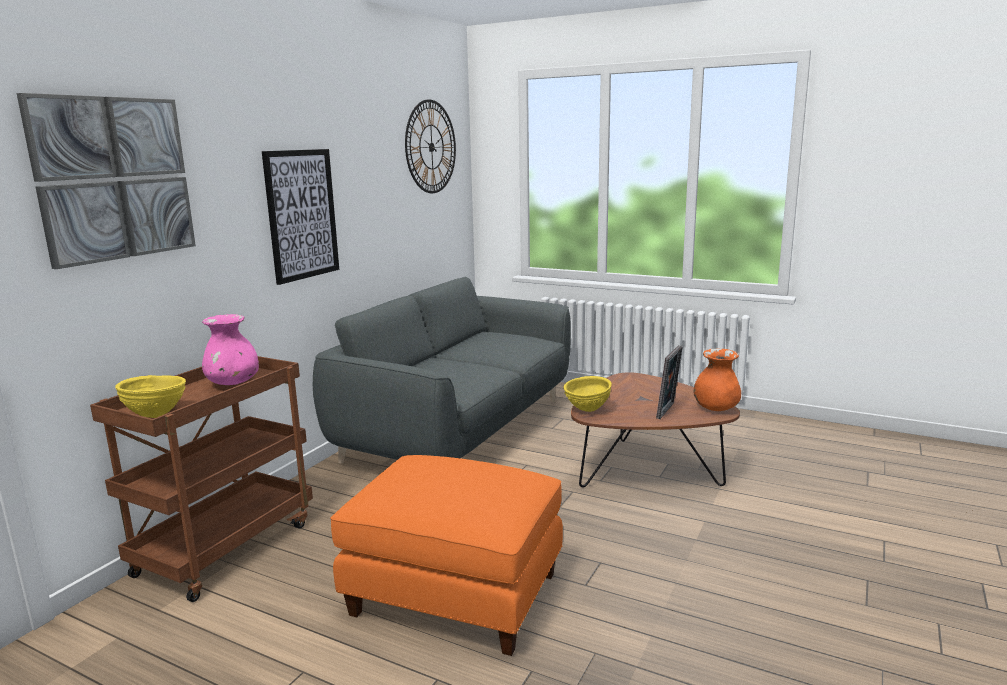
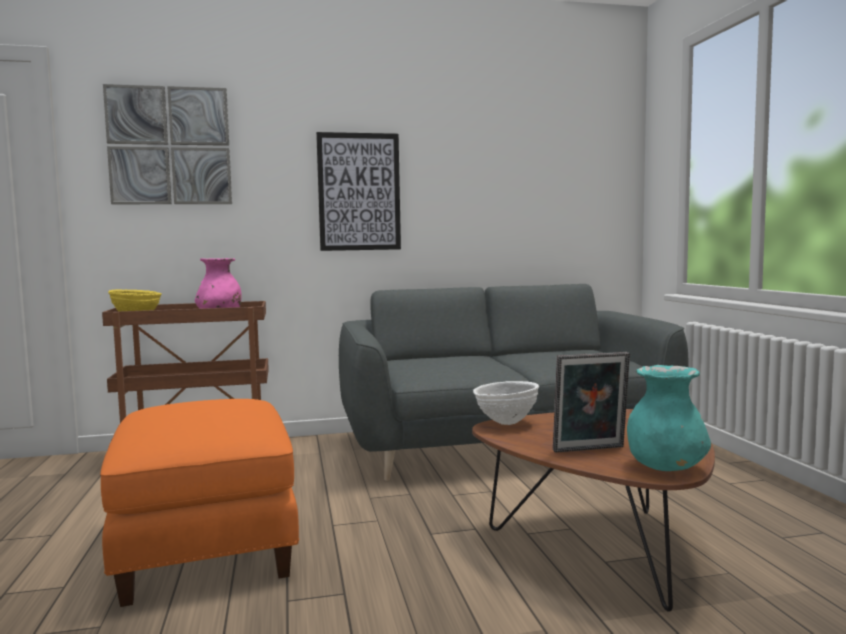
camera: 50 degrees right, 10 degrees down
(431, 147) = (565, 139): wall clock -> none
(587, 410) = (506, 423): yellow bowl -> white bowl
(716, 408) = (665, 468): orange vase -> turquoise vase

